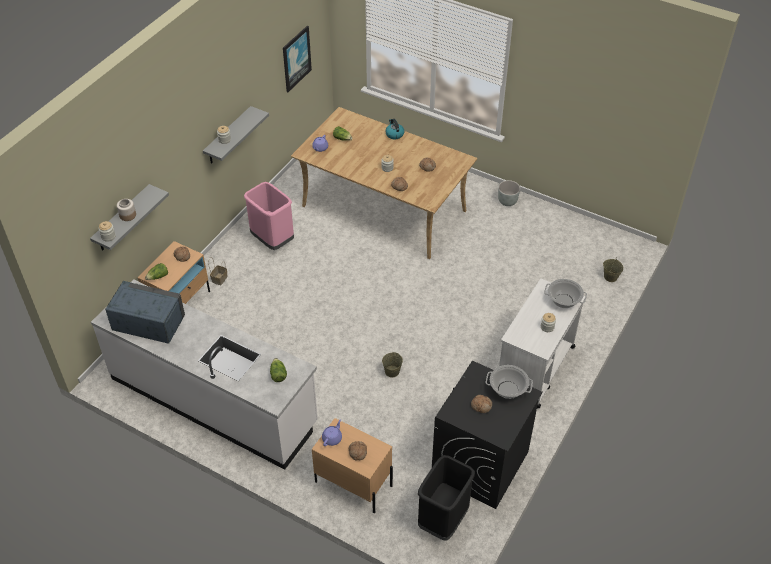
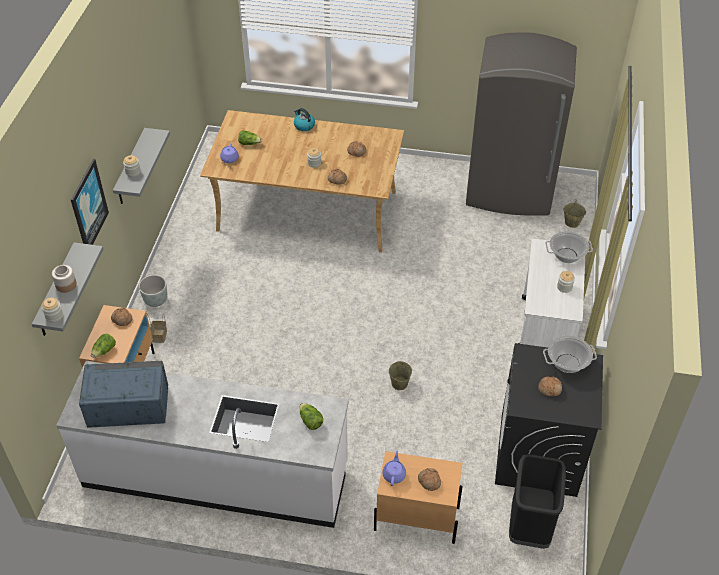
camera: 20 degrees left, 0 degrees up
(272, 240) = (200, 277): pink trash can -> none
(296, 58) = (172, 64): picture -> picture (88, 206)
(507, 201) = (432, 172): grey planter -> grey planter (155, 300)
(567, 235) = (510, 191): none -> grey fridge

